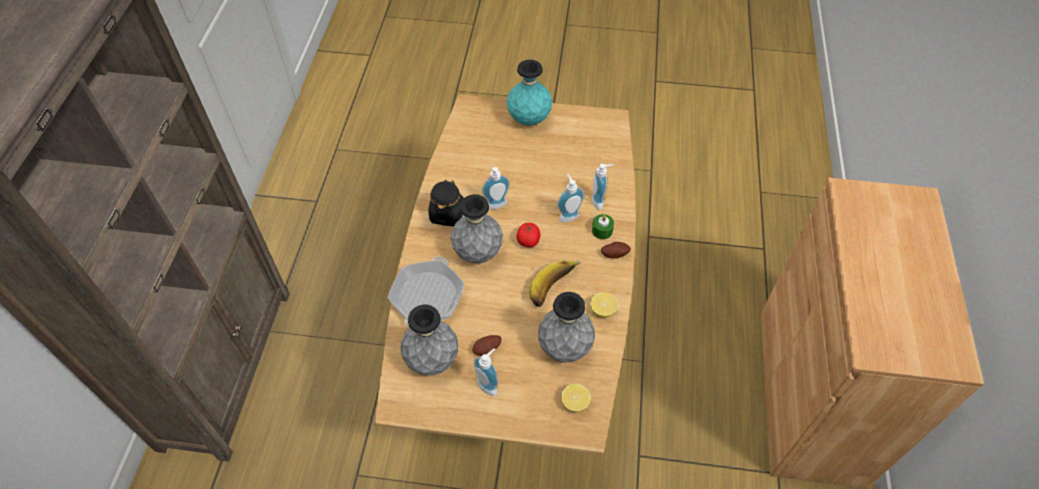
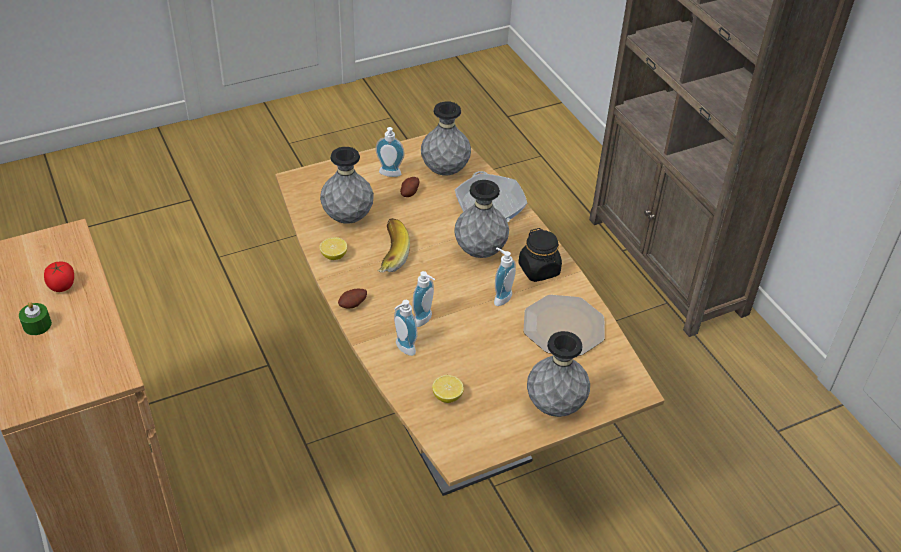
camera: 145 degrees right, 10 degrees down
(473, 163) = (564, 327): none -> plate
(528, 241) = (444, 281): tomato -> tomato (62, 285)
(529, 119) = (555, 406): turquoise vase -> grey vase
(575, 403) = (315, 190): lemon -> lemon (447, 396)
(602, 231) = (380, 320): green candle -> green candle (37, 325)

